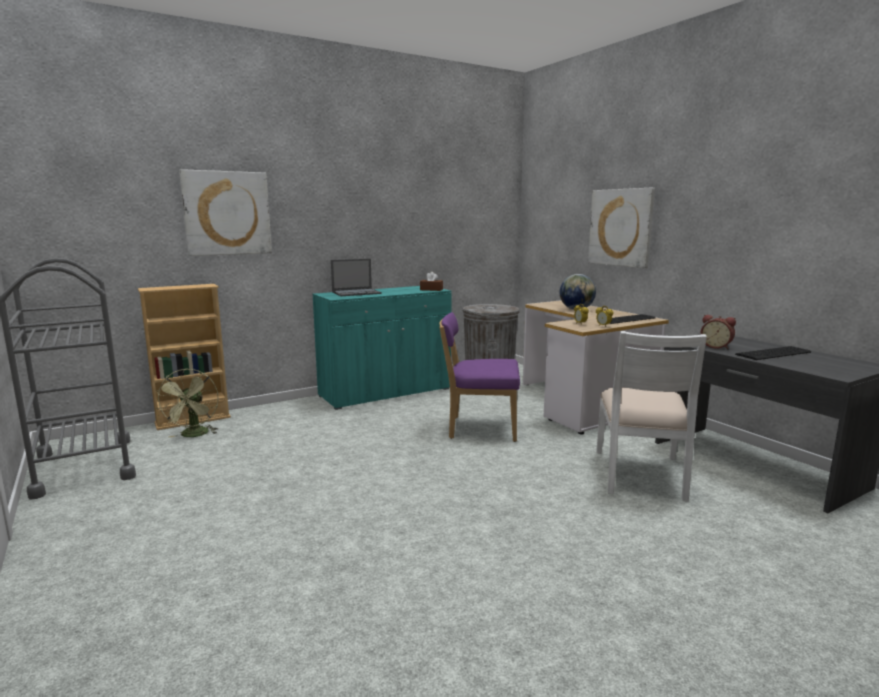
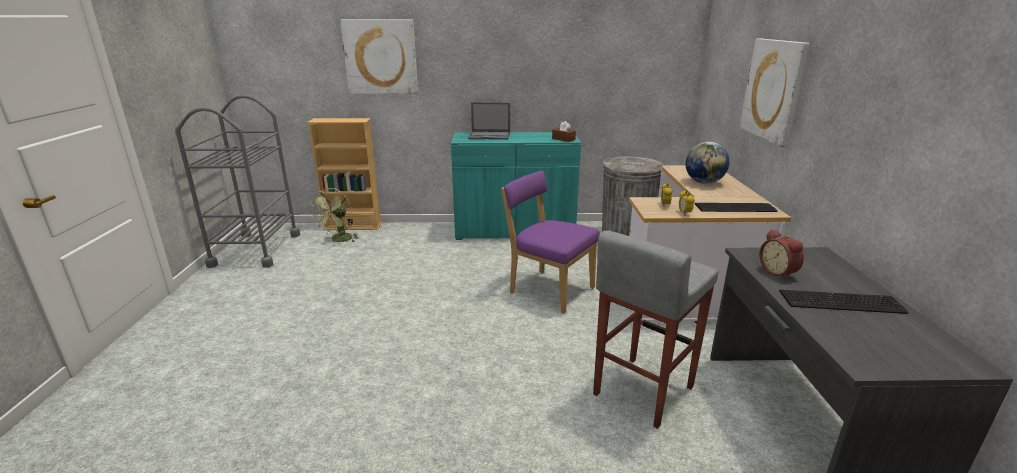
camera: 30 degrees right, 10 degrees up
(640, 474) = (641, 390): white chair -> grey stool

